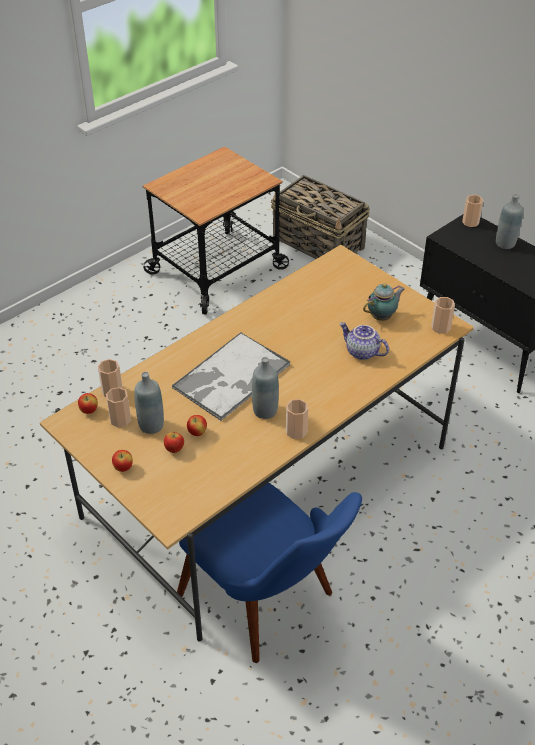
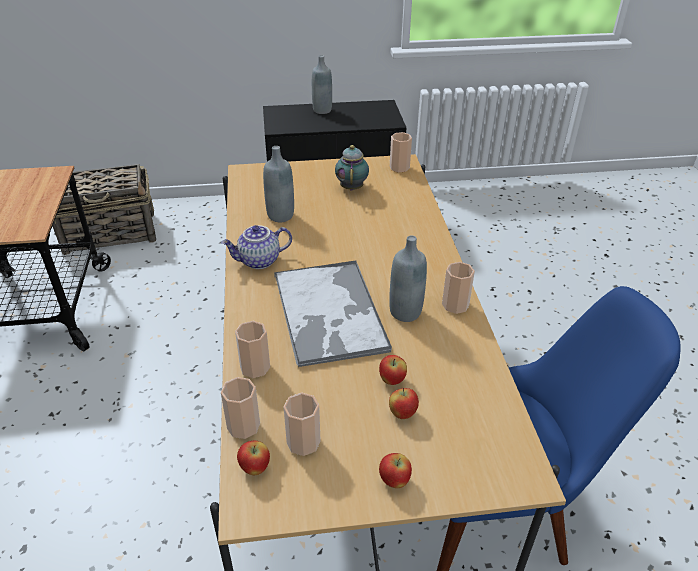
camera: 55 degrees left, 5 degrees down
(151, 425) = (342, 416): grey bottle -> grey bottle (280, 215)
(361, 352) = (385, 218): teapot -> teapot (259, 261)
(470, 222) = (277, 111): cup -> cup (255, 367)

